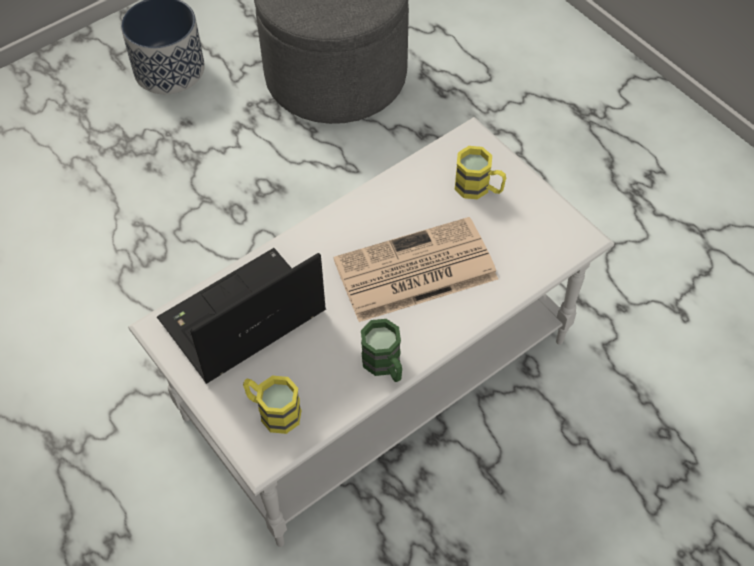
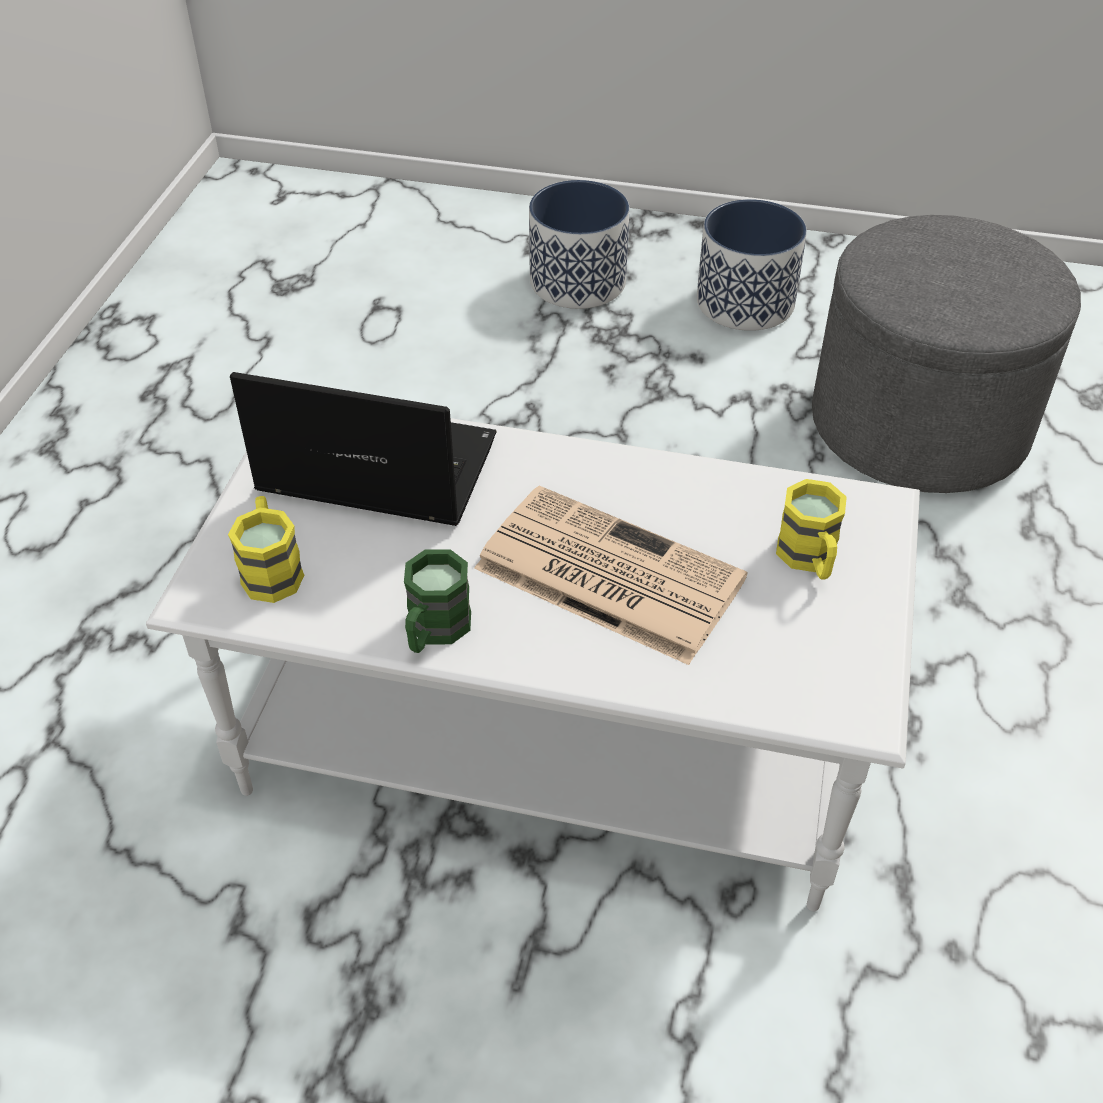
camera: 50 degrees right, 10 degrees down
(60, 128) = (578, 282): none -> planter

